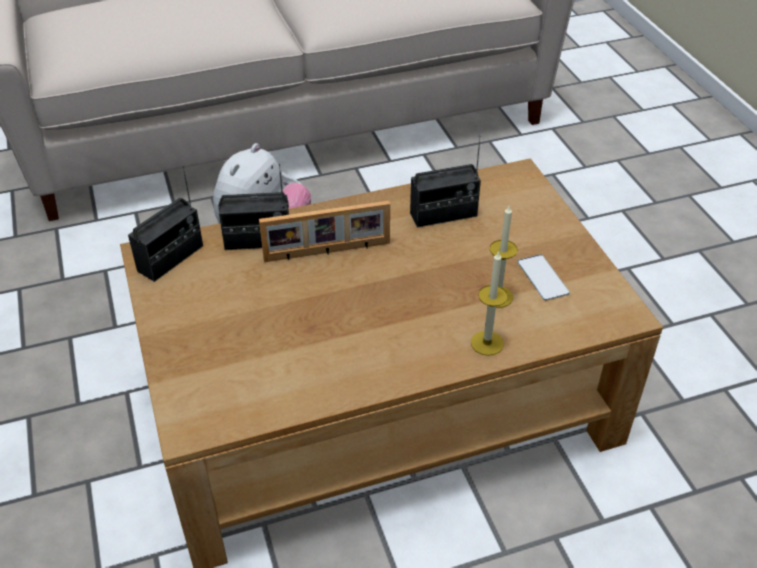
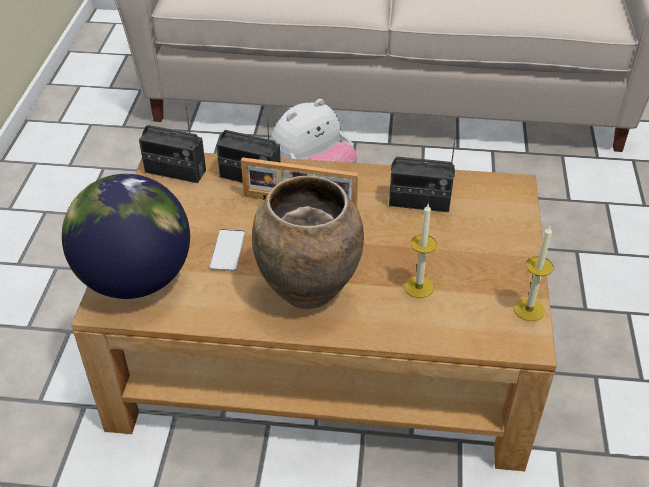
camera: 25 degrees right, 0 degrees up
(171, 258) = (175, 171): radio -> radio turned 45 degrees clockwise
(204, 385) = (136, 279): none -> globe
(394, 335) = (307, 290): none -> brown vase
(487, 343) = (382, 323): candle -> candle (529, 309)
(542, 277) = (471, 284): phone -> phone (227, 250)

